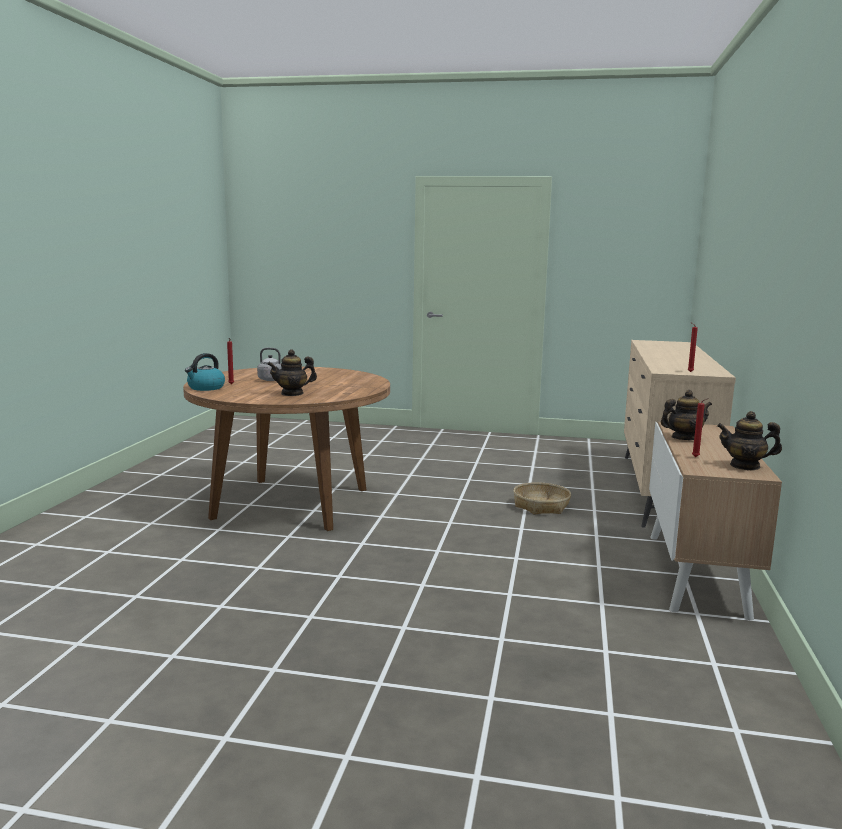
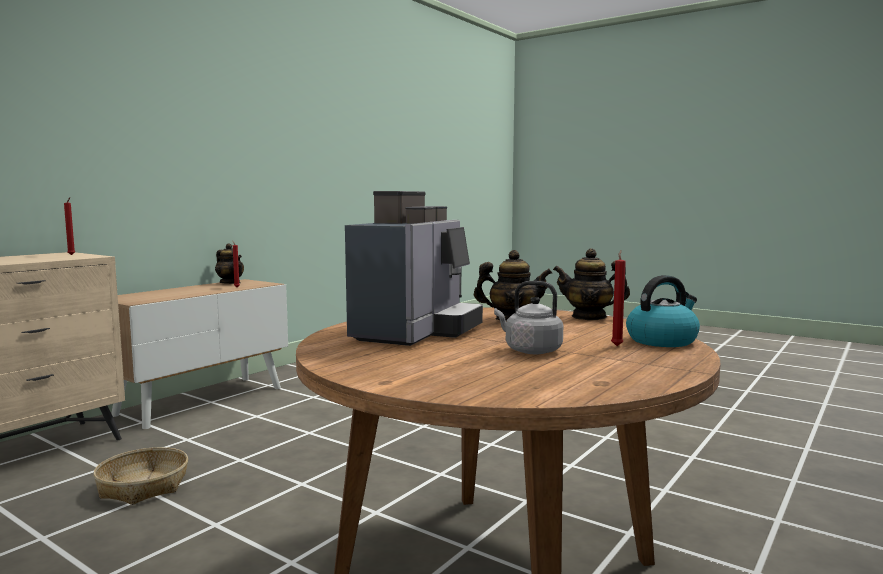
camera: 155 degrees left, 5 degrees down
(337, 383) = (416, 332): none -> coffee machine
(683, 438) = (184, 294): teapot -> teapot (589, 317)

